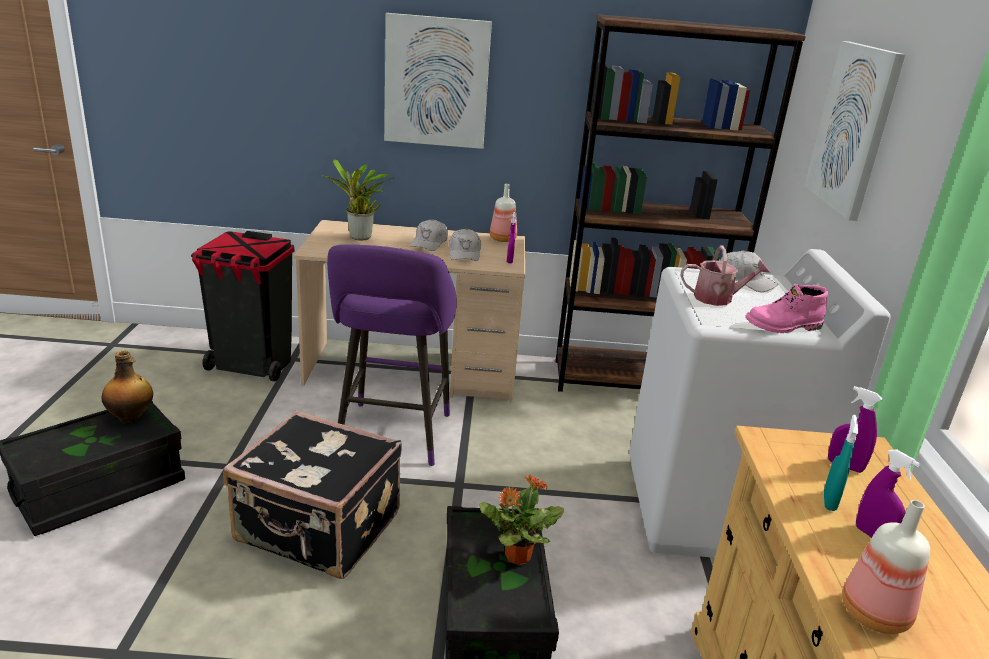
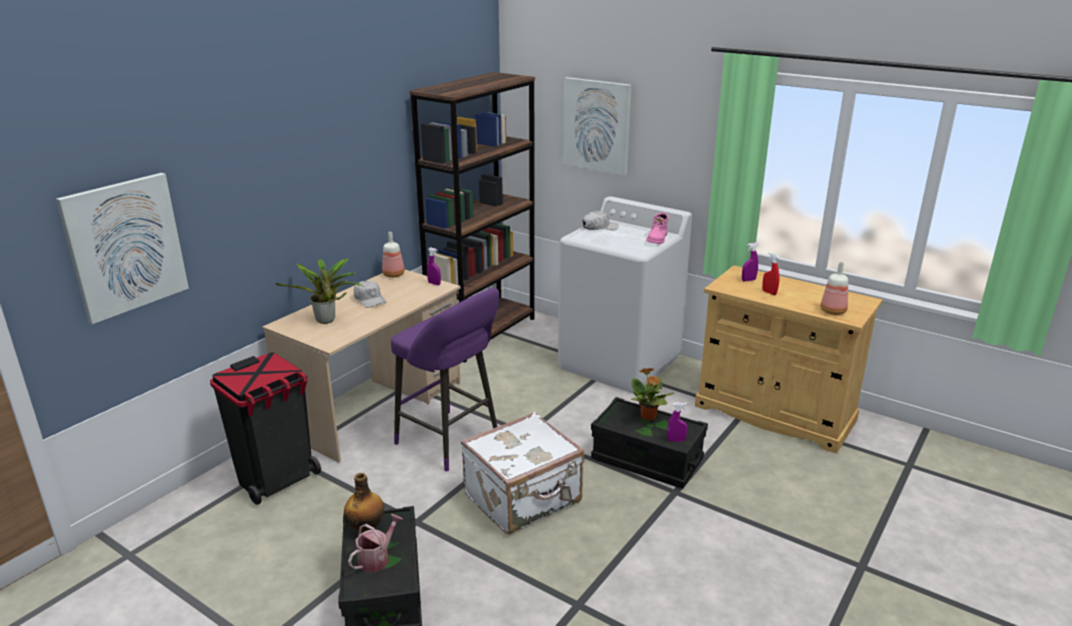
camera: 55 degrees left, 0 degrees up
(318, 529) = (524, 499): black suitcase -> white suitcase
(436, 82) = (322, 173): picture -> picture (125, 246)
(464, 253) = (404, 293): white cap -> none
(718, 298) = (615, 240): watering can -> watering can (377, 558)
(829, 501) = (769, 292): turquoise spray bottle -> red spray bottle
(873, 536) = (793, 294): purple spray bottle -> purple spray bottle (676, 440)

